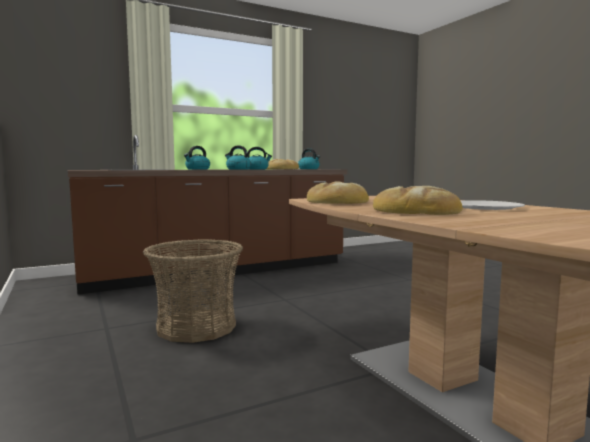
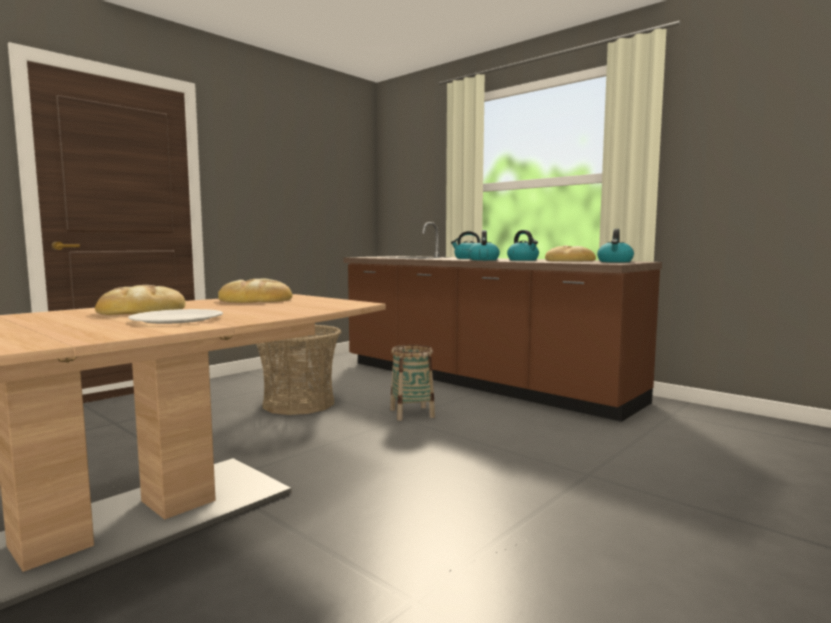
camera: 70 degrees right, 0 degrees up
(276, 295) = (412, 413): none -> basket

